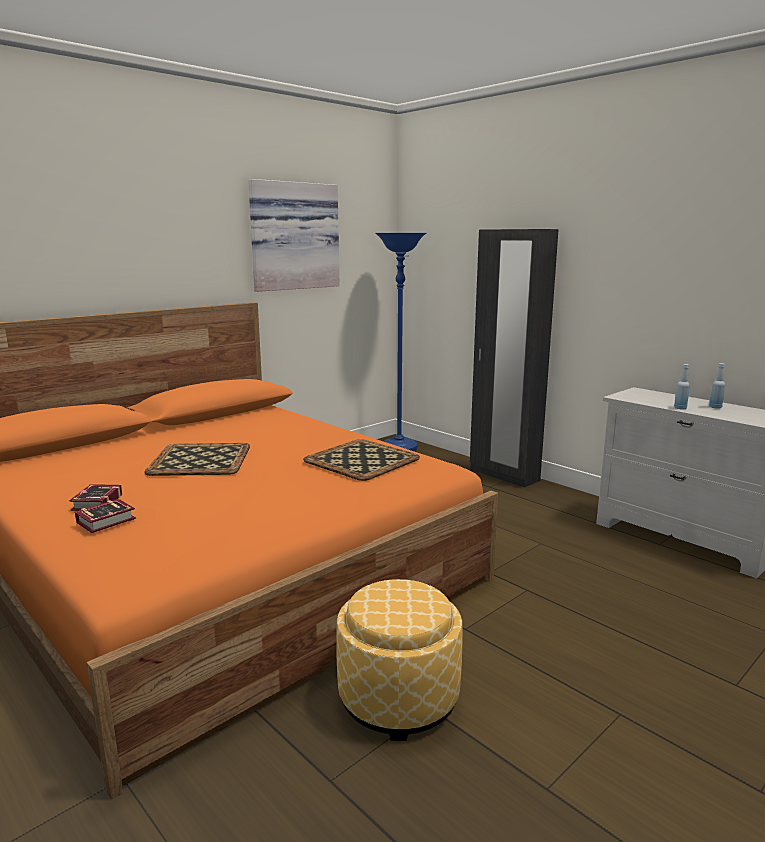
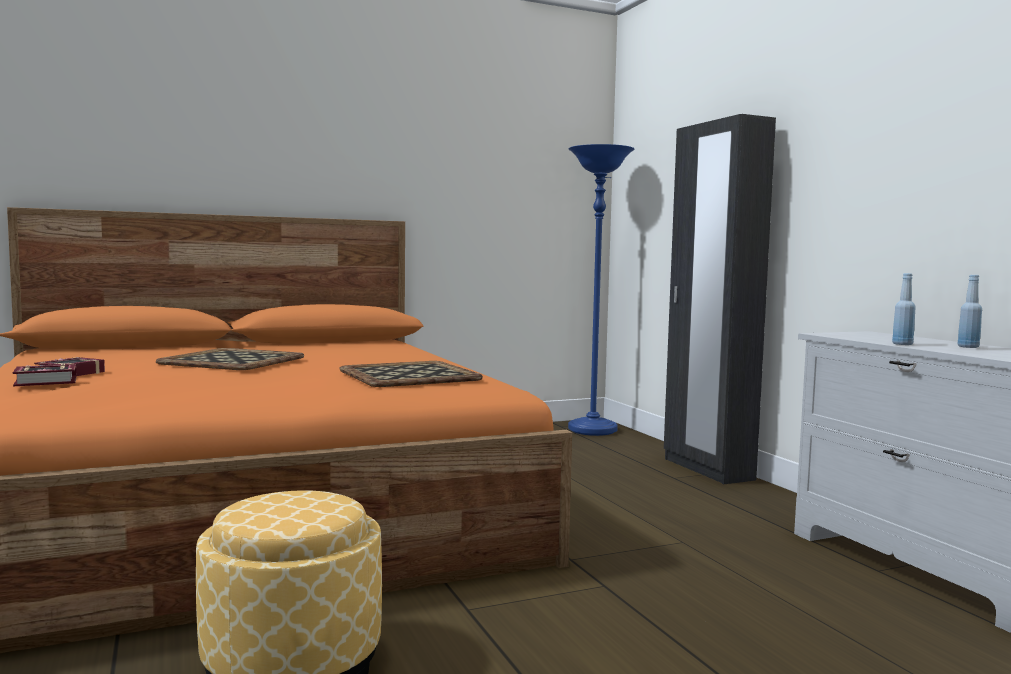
camera: 20 degrees right, 10 degrees down
(293, 236) = (462, 150): picture -> none

